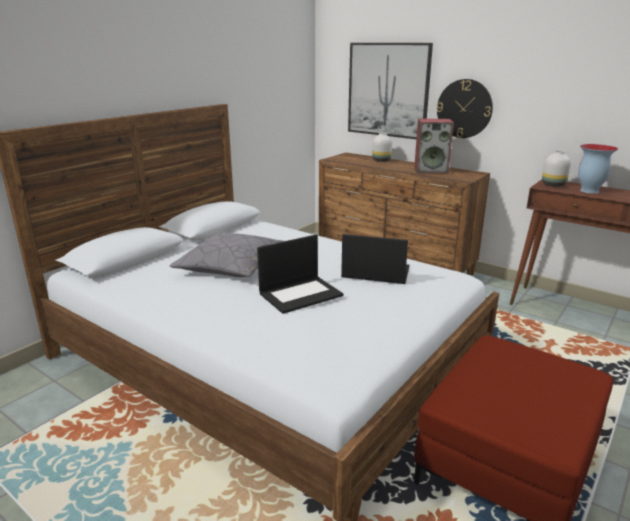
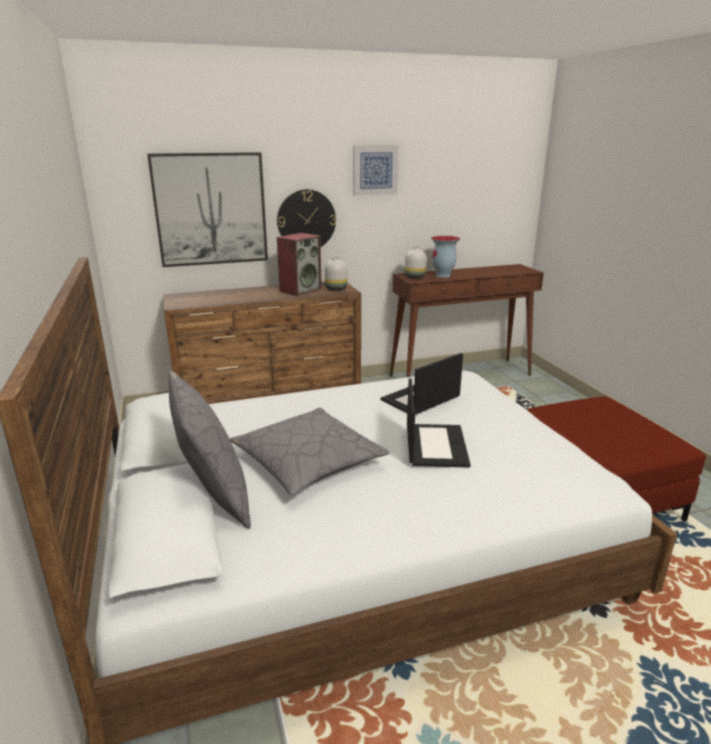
camera: 55 degrees left, 0 degrees up
(168, 256) = (213, 495): none -> grey pillow
(381, 160) = (228, 293): white vase -> white vase (336, 289)
(544, 63) = (375, 170): none -> picture

